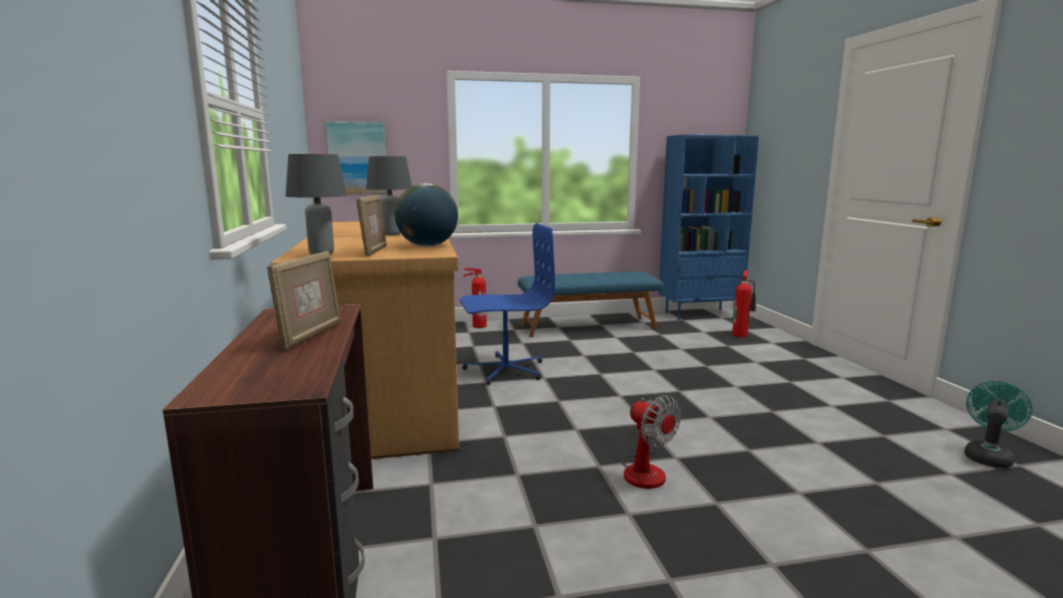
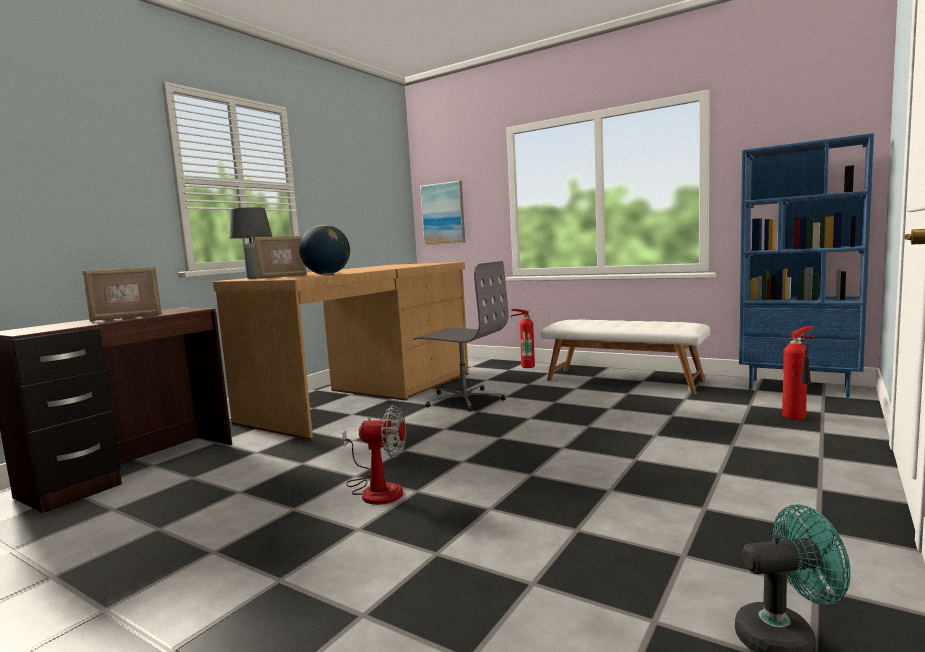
camera: 45 degrees right, 5 degrees down
(391, 234) = (363, 269): grey table lamp -> none
(505, 370) = (464, 400): blue office chair -> grey office chair
(588, 327) = (623, 380): blue bench -> white bench
(645, 469) = (376, 489): fan -> fan turned 90 degrees counterclockwise

